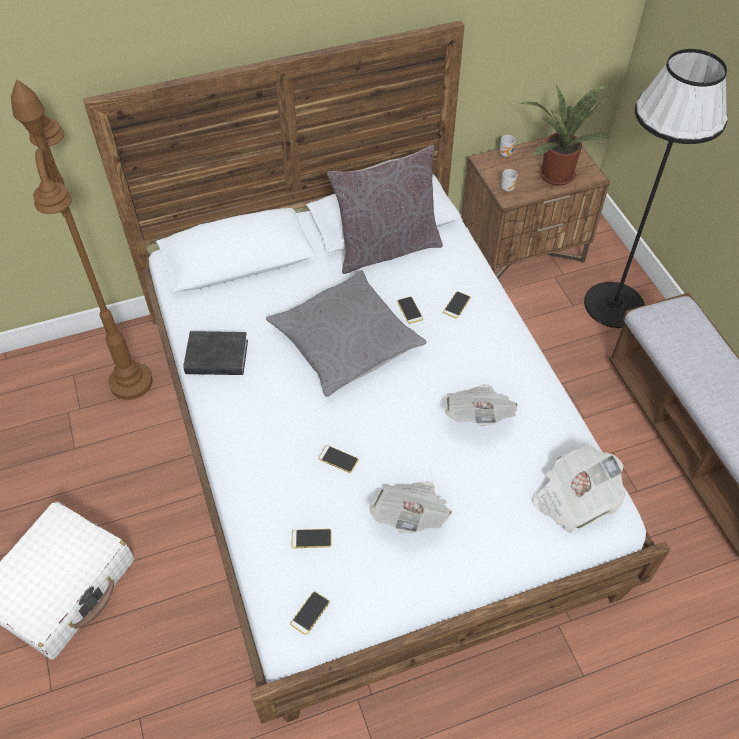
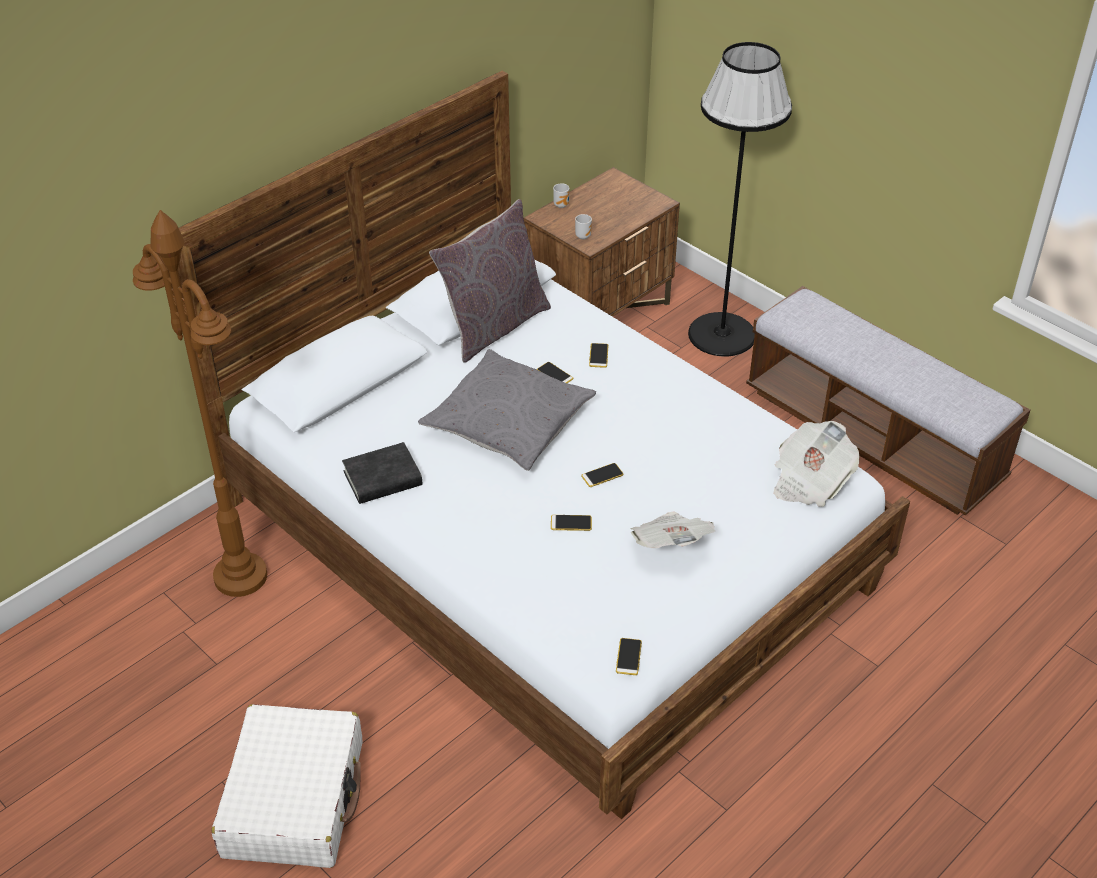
camera: 25 degrees left, 10 degrees down
(311, 538) = (590, 596): phone -> phone (602, 475)
(478, 415) = (680, 443): newspaper -> none
(556, 172) = (622, 208): potted plant -> none

